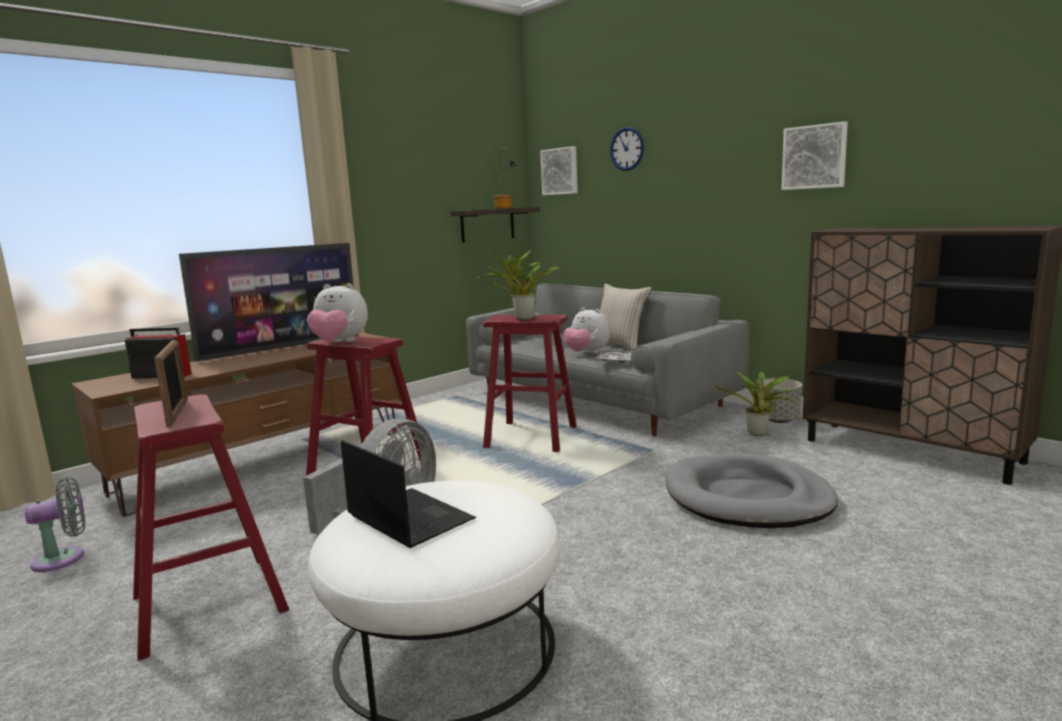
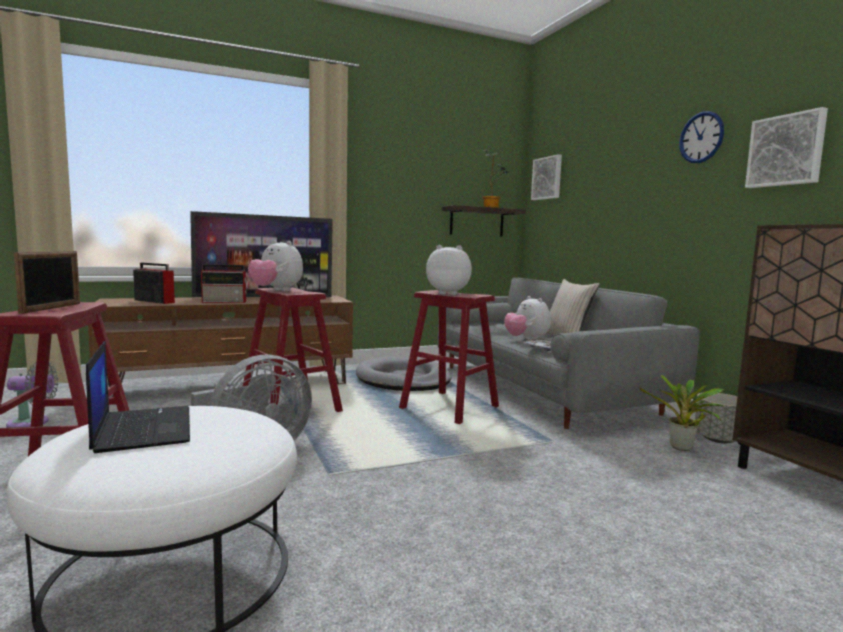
camera: 20 degrees right, 5 degrees down
(252, 362) = (225, 302): none -> radio
(522, 318) = (449, 293): potted plant -> plush toy
(627, 149) = (602, 154): wall clock -> wall clock (701, 137)
(747, 498) = (612, 509): grey dog bed -> grey dog bed (403, 380)

